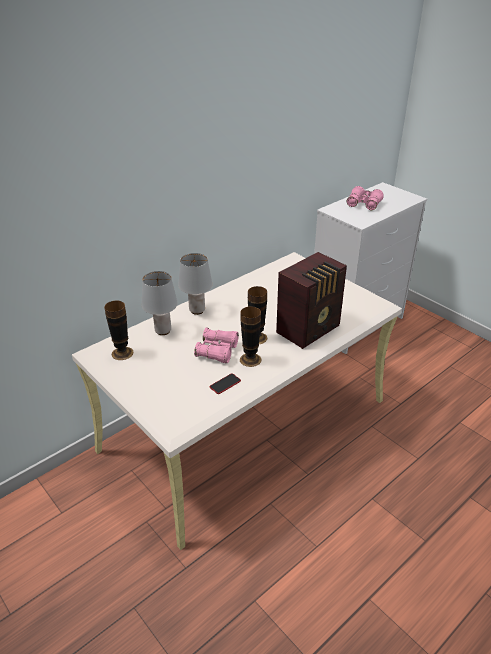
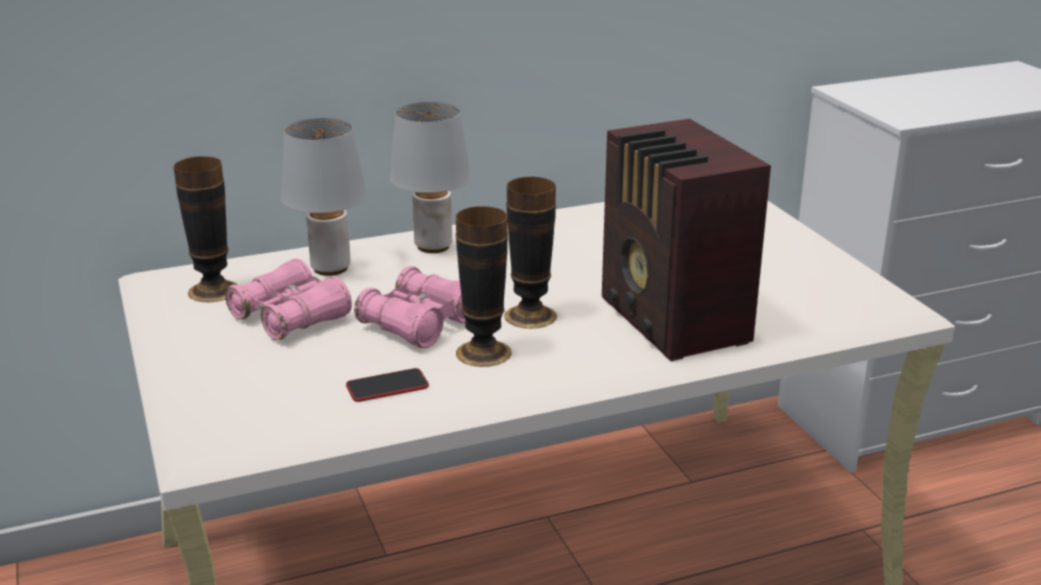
camera: 20 degrees right, 10 degrees down
(310, 329) = (673, 322): radio -> radio turned 90 degrees clockwise
(364, 204) = (938, 90): pink binoculars -> pink binoculars (290, 317)

